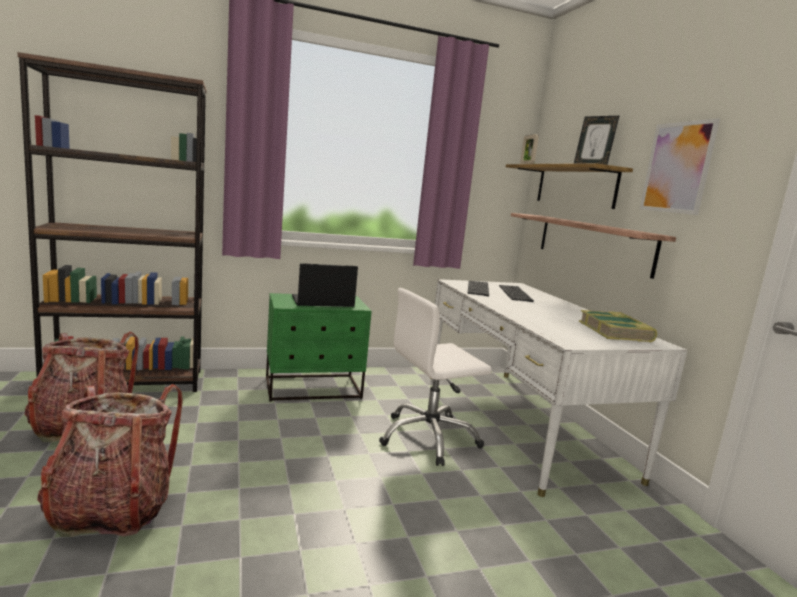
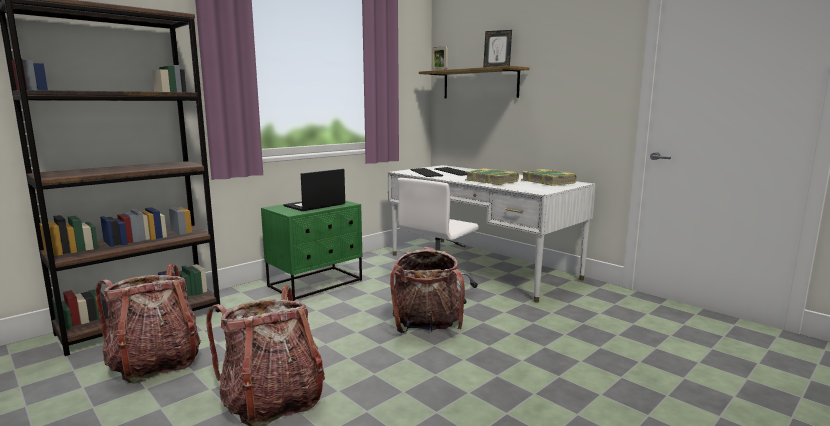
camera: 25 degrees left, 0 degrees up
(365, 480) = (427, 326): none -> backpack
(536, 315) = (492, 181): none -> book
(592, 243) = (504, 124): shelf -> none
(677, 167) = (564, 64): picture -> none

